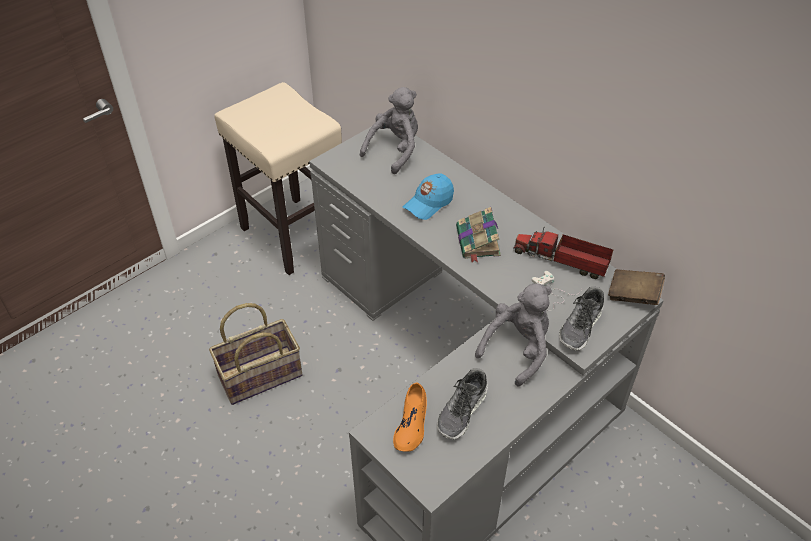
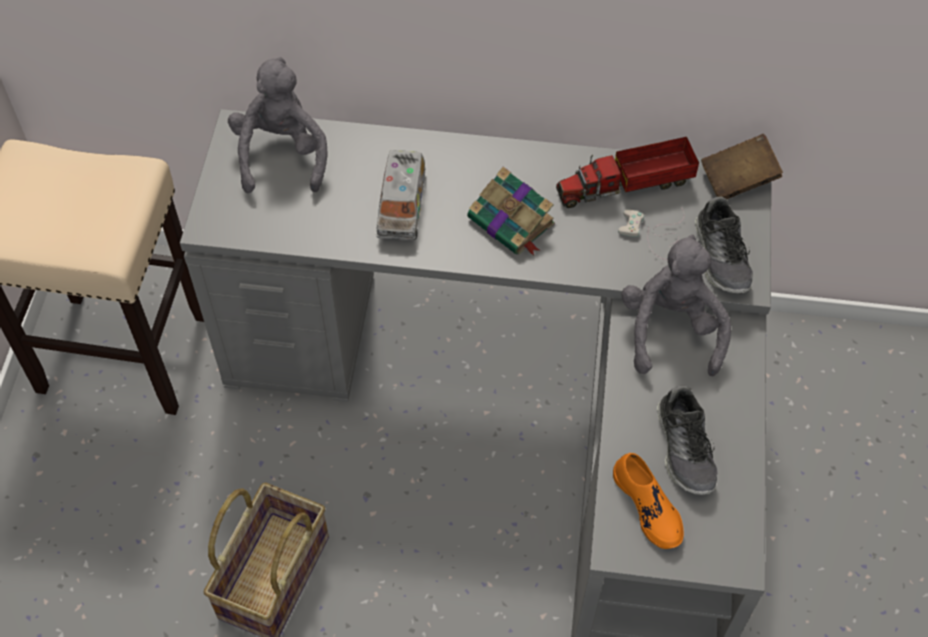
camera: 40 degrees left, 10 degrees up
(428, 203) = (401, 206): blue cap -> toy truck

